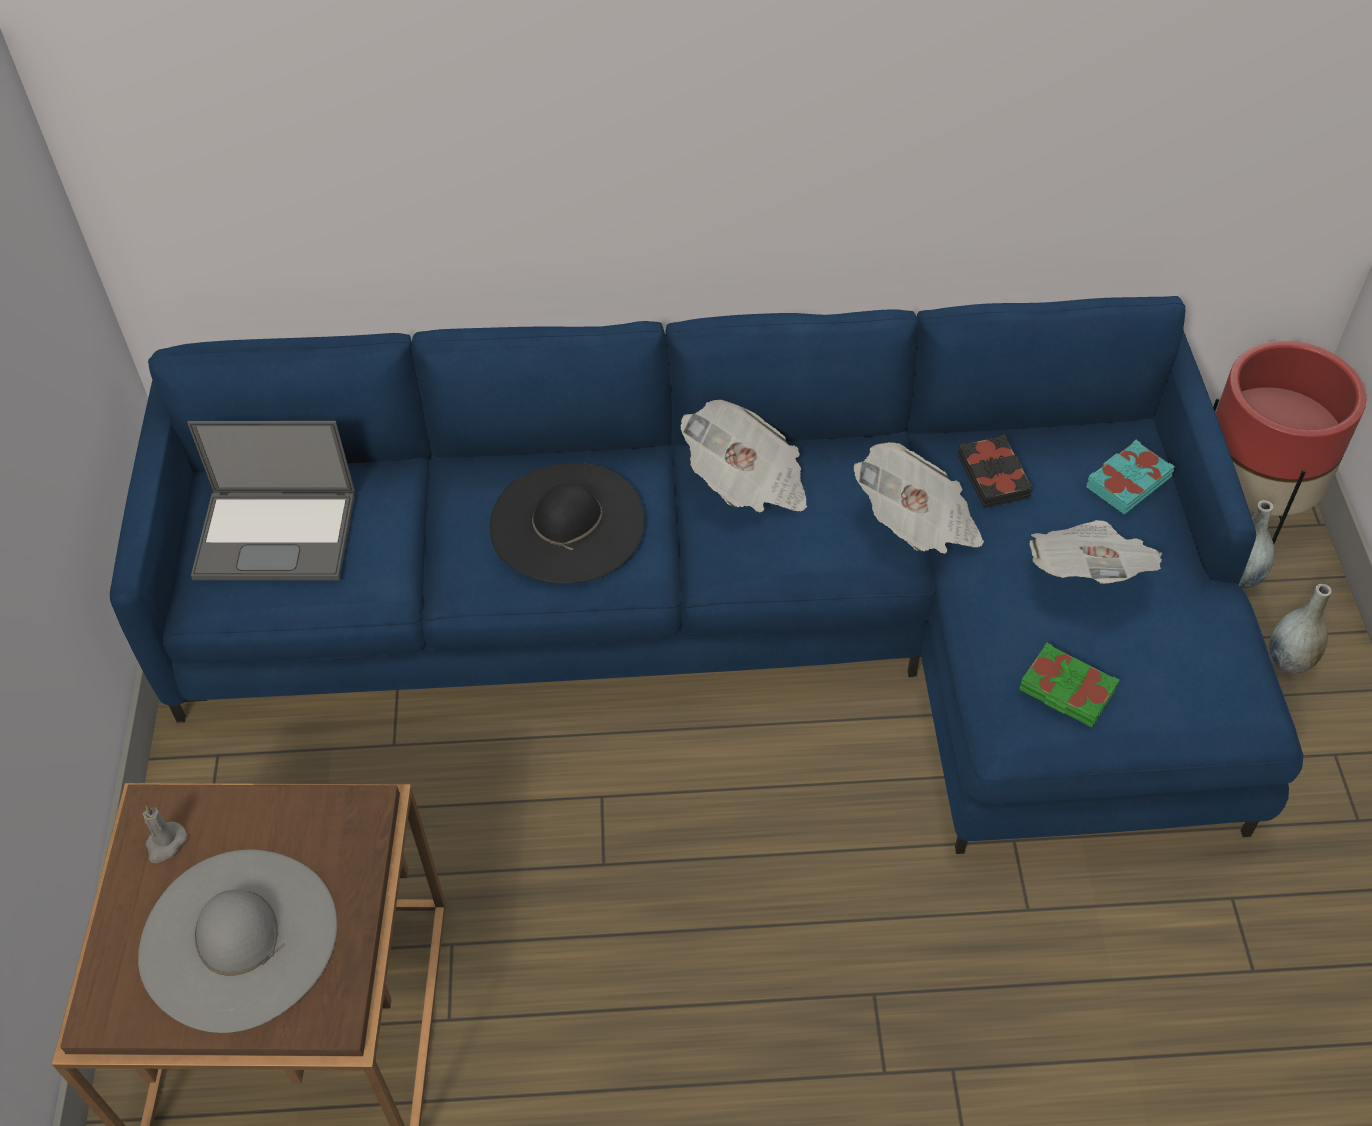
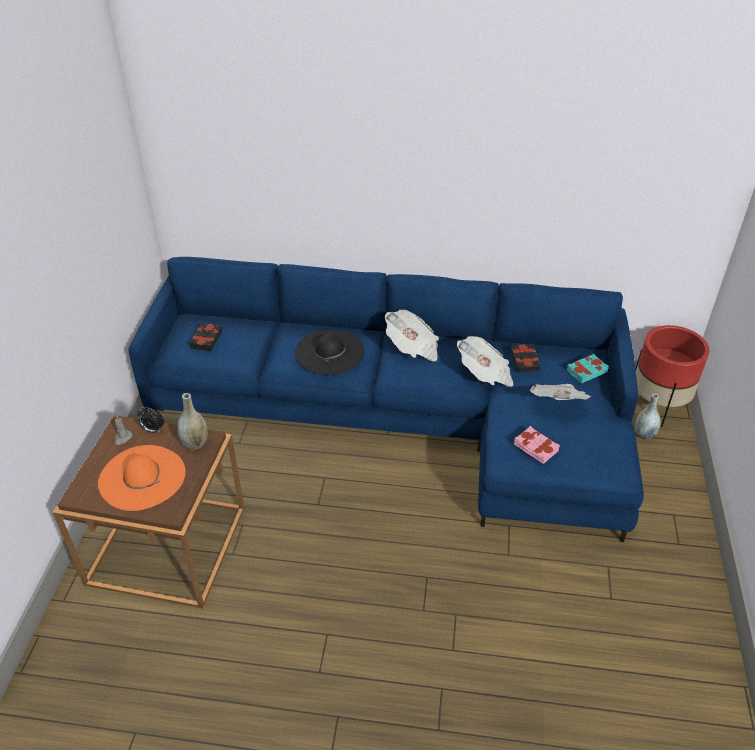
camera: 10 degrees right, 10 degrees down
(230, 809) = (153, 430): none -> alarm clock
(238, 938) = (142, 477): grey hat -> orange hat
(278, 534) = (206, 339): laptop -> black book
(1066, 691) = (535, 448): green book -> pink book
(1288, 661) = (660, 472): grey vase -> grey vase (195, 443)

